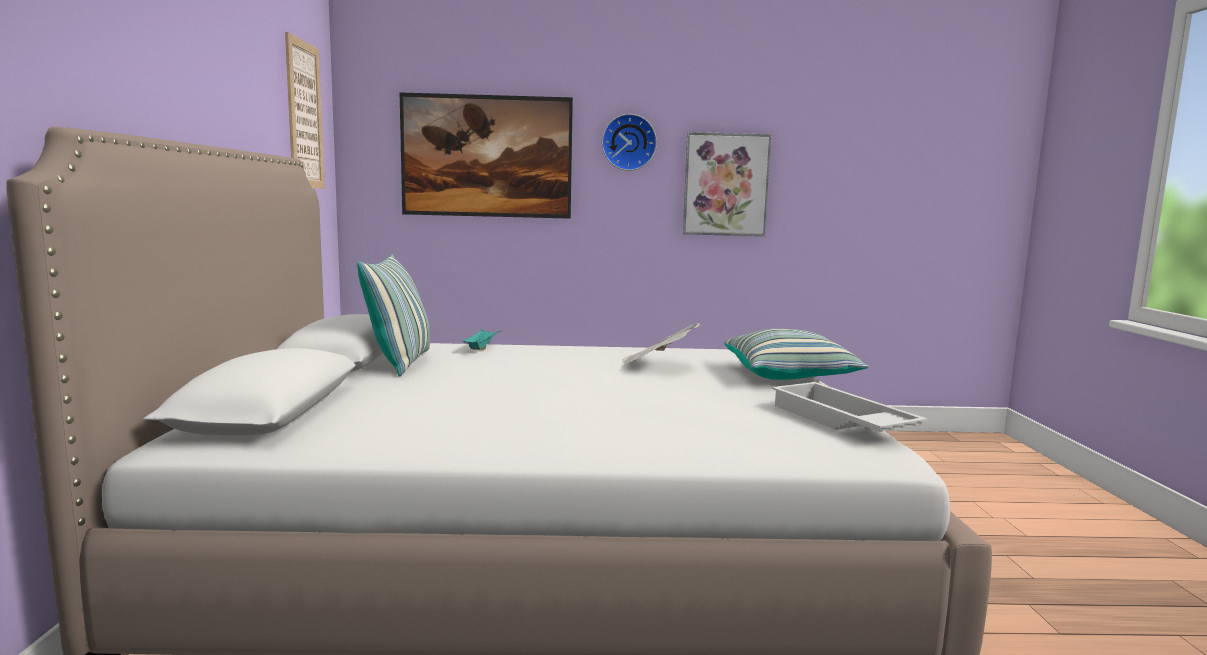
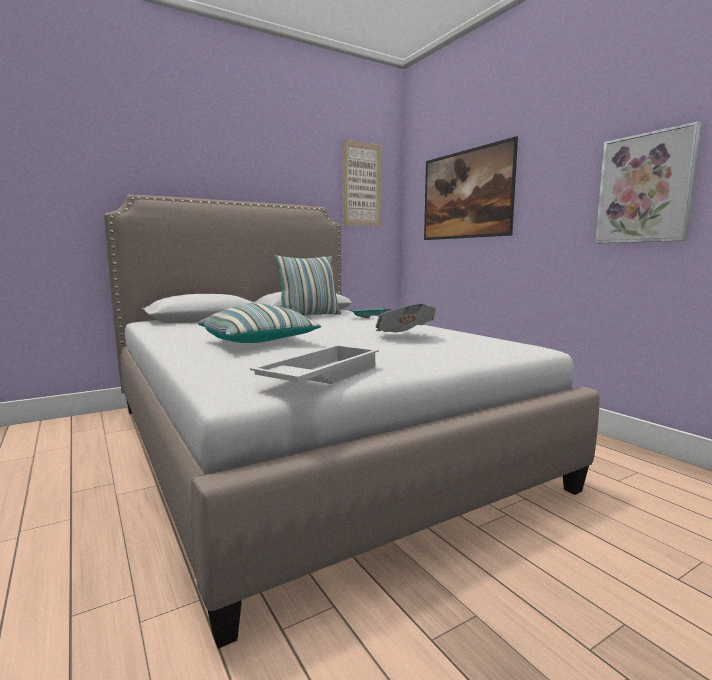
camera: 60 degrees right, 0 degrees up
(629, 142) = (556, 164): wall clock -> none
(790, 375) = (456, 358): pillow -> pillow (259, 343)

